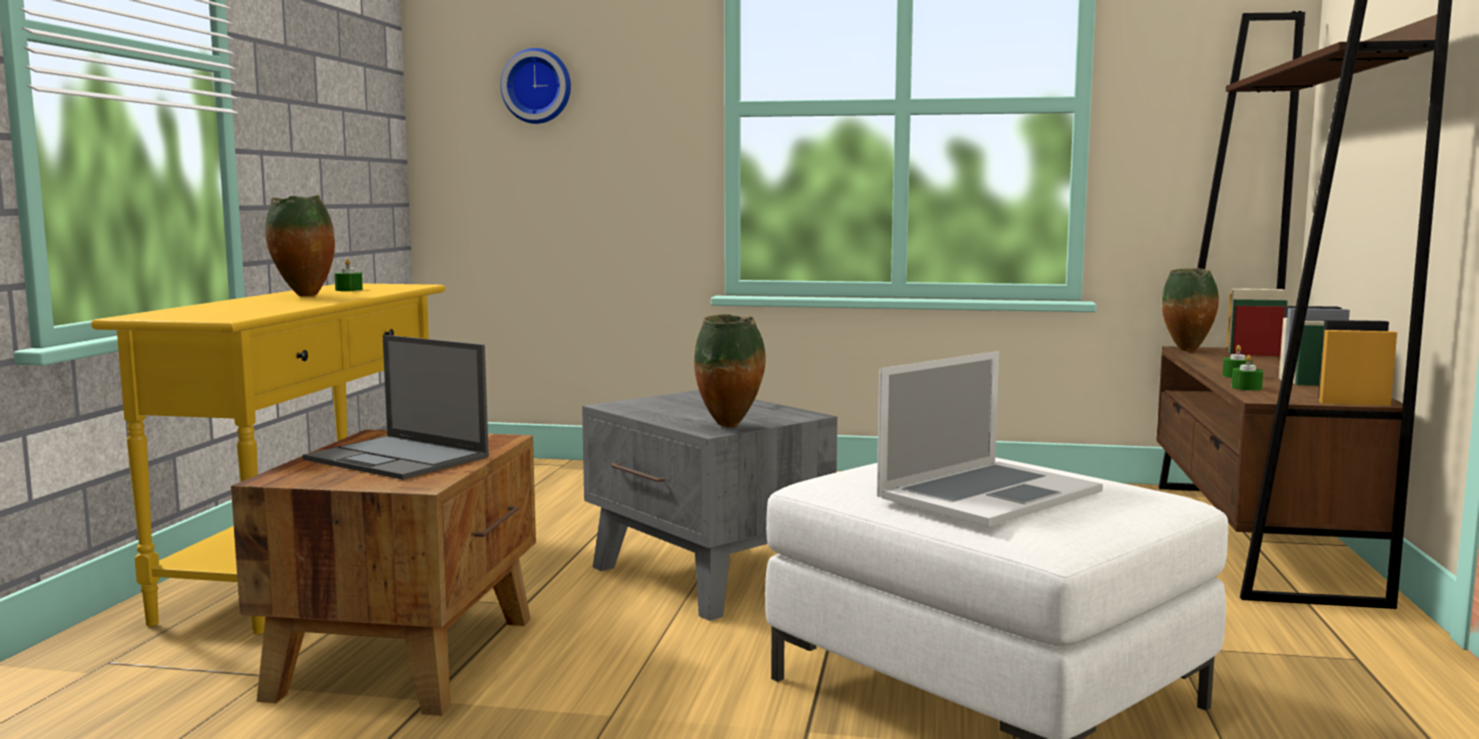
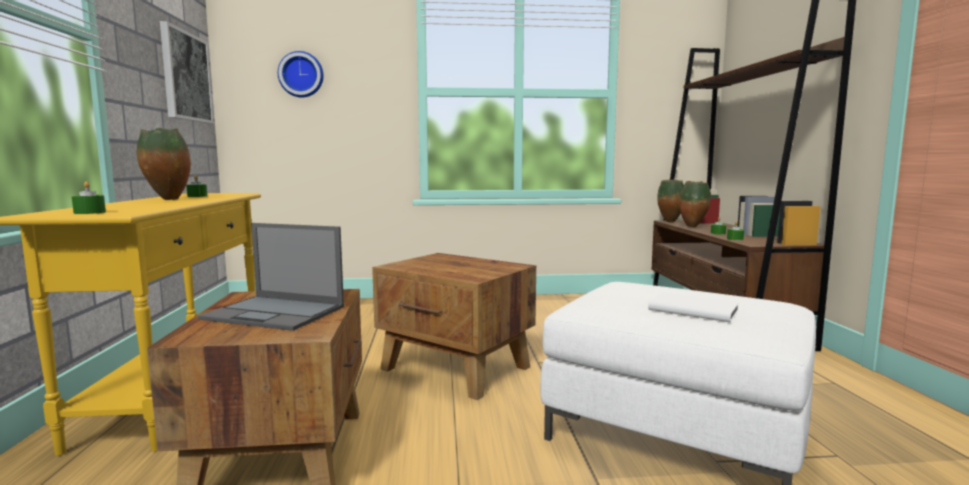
camera: 15 degrees left, 0 degrees up
(191, 316) = (90, 212): none -> green candle
(360, 100) = (185, 76): none -> picture
(707, 577) = (456, 368): grey side table -> brown side table
(730, 426) = (482, 275): vase -> vase (693, 227)
(988, 493) = (692, 309): laptop -> white book

